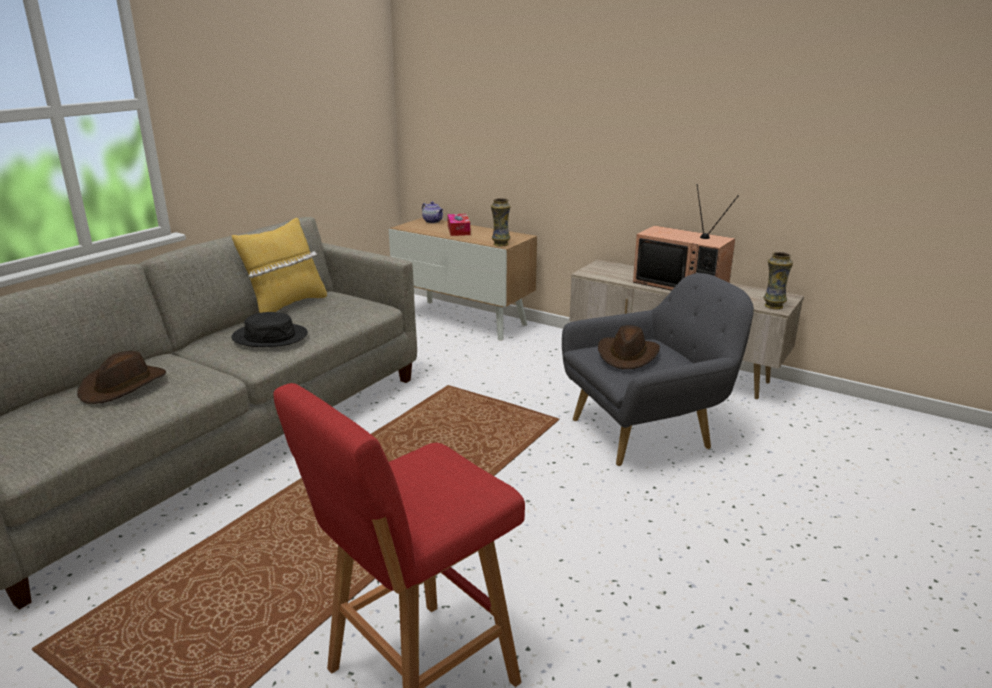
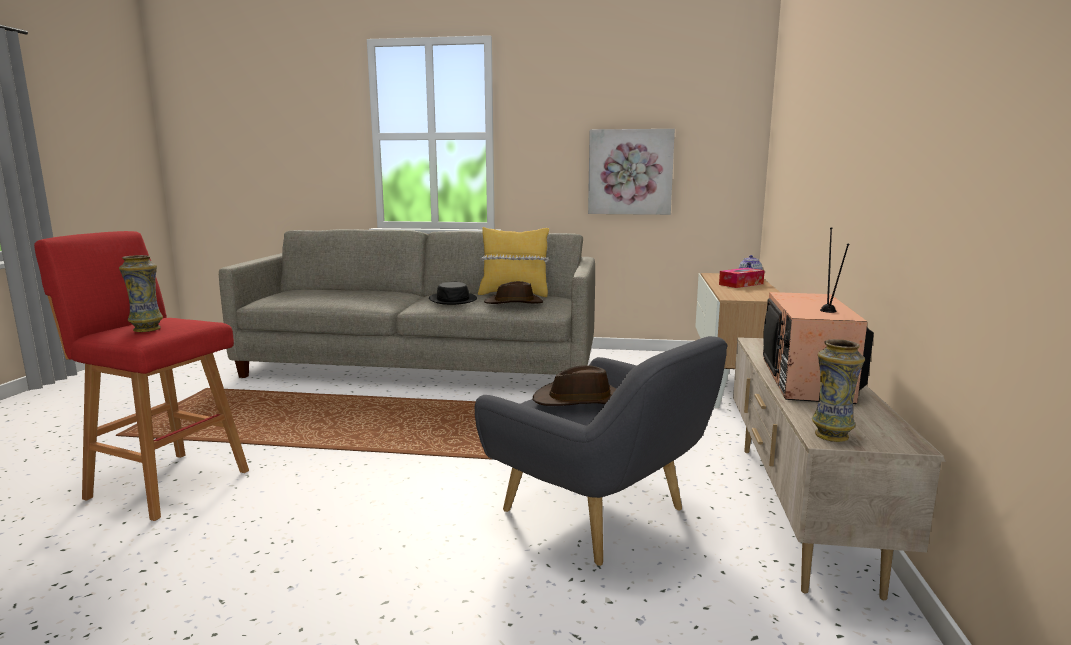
camera: 65 degrees right, 10 degrees down
(123, 386) = (352, 293): brown hat -> brown hat (514, 303)
(300, 133) = (630, 172): none -> picture
(500, 244) = (729, 297): vase -> vase (147, 329)

